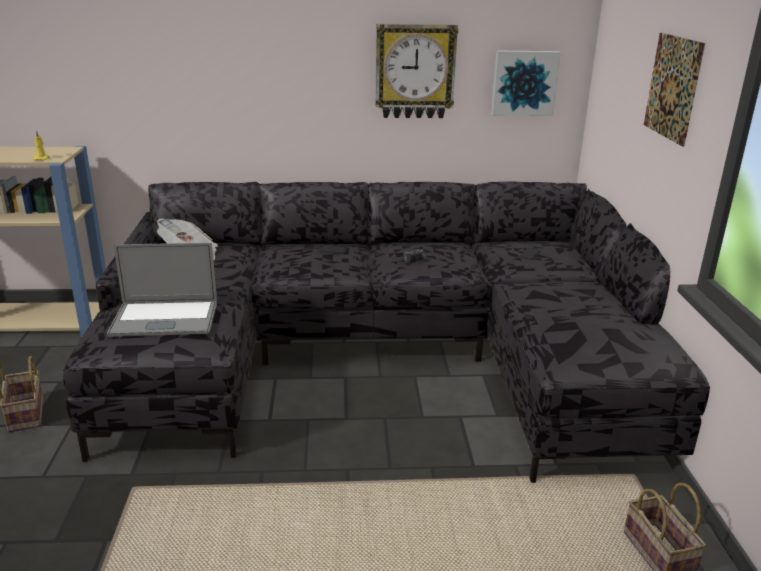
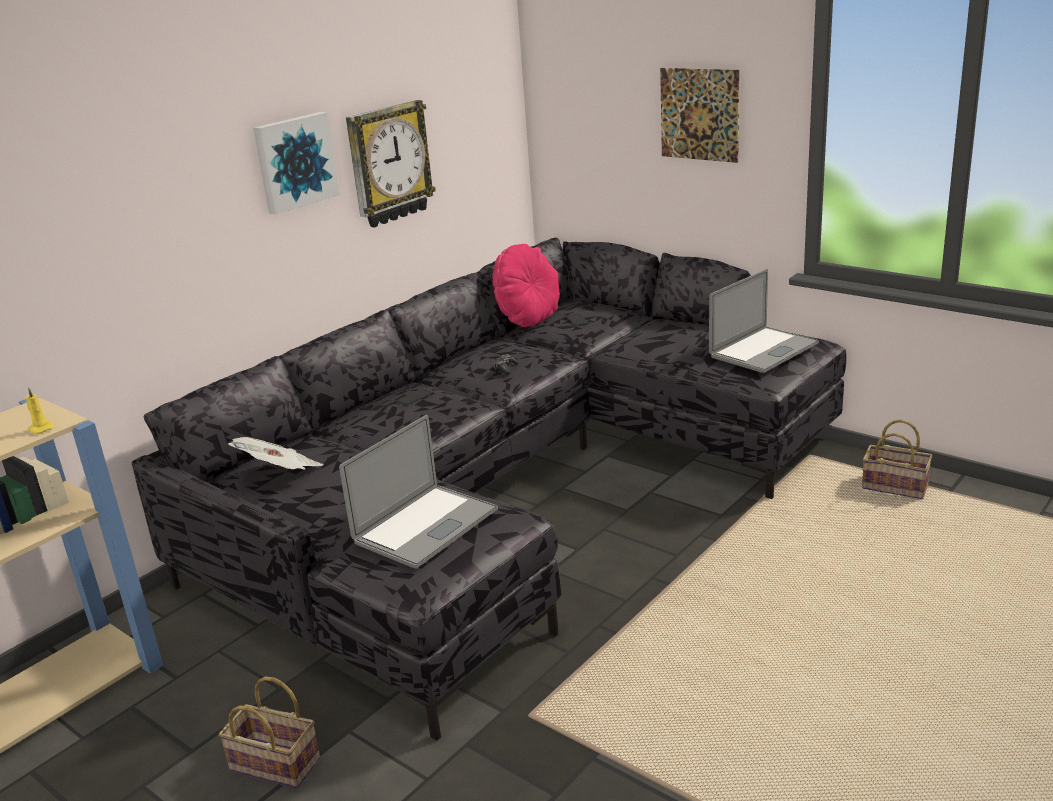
camera: 45 degrees left, 0 degrees up
(503, 240) = (529, 321): none -> pink pillow
(524, 83) = (480, 148): picture -> picture (294, 162)
(610, 343) = (763, 350): none -> laptop

